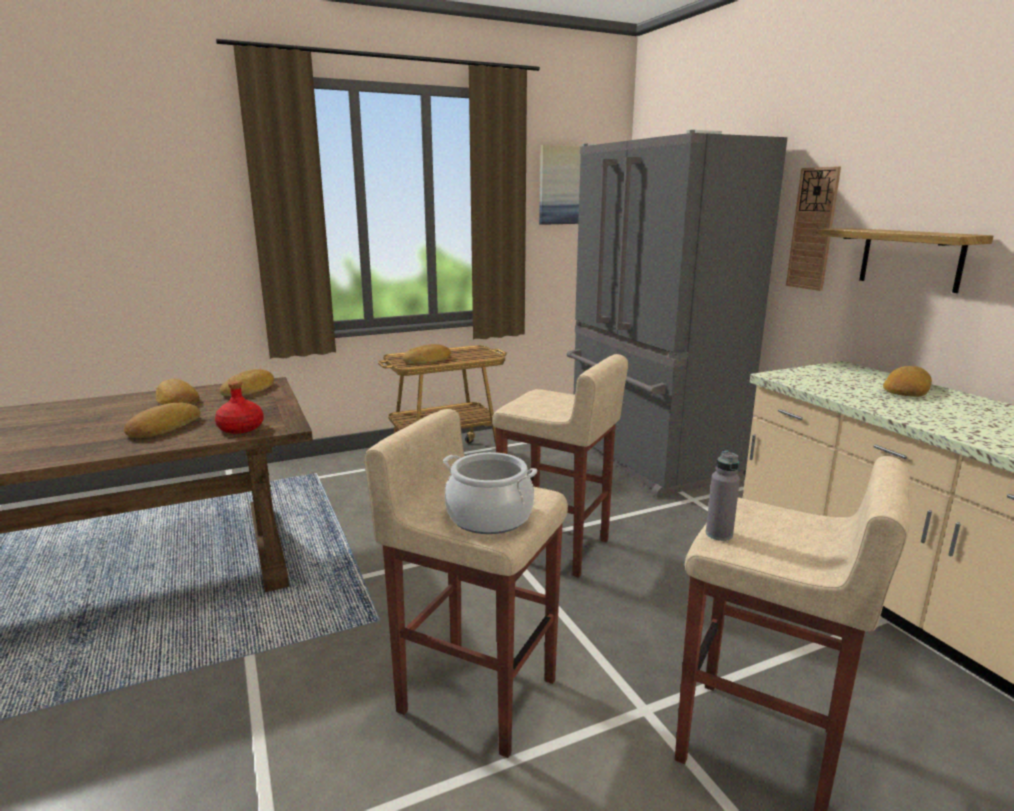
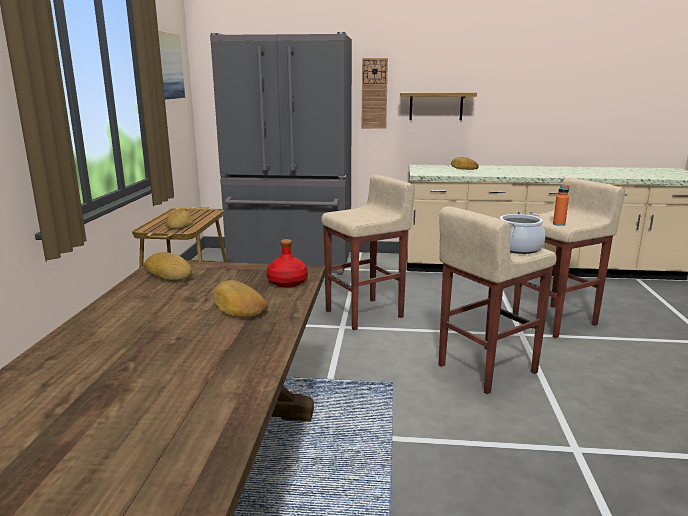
camera: 60 degrees left, 0 degrees up
(176, 400) = (149, 299): bread -> none
(719, 534) = (559, 224): grey bottle -> orange bottle

